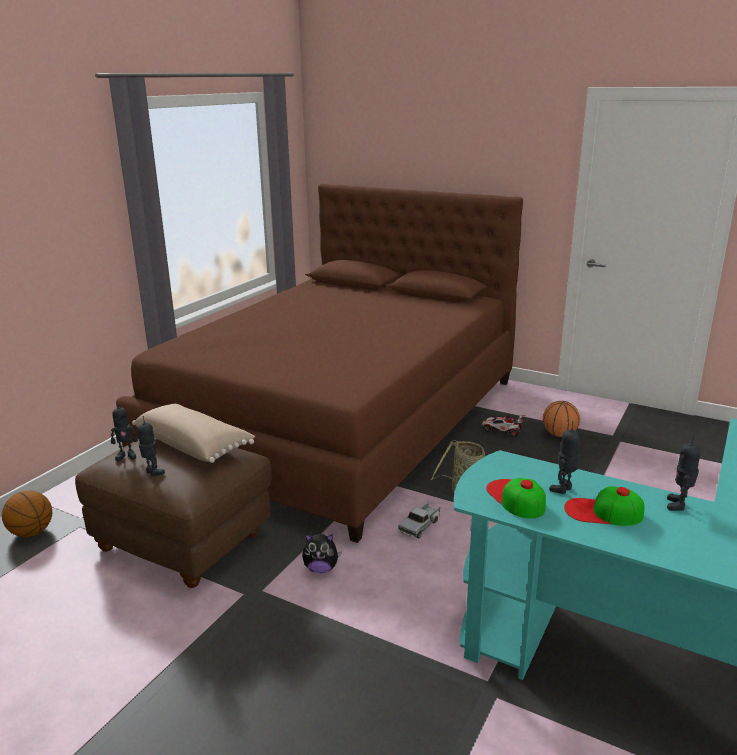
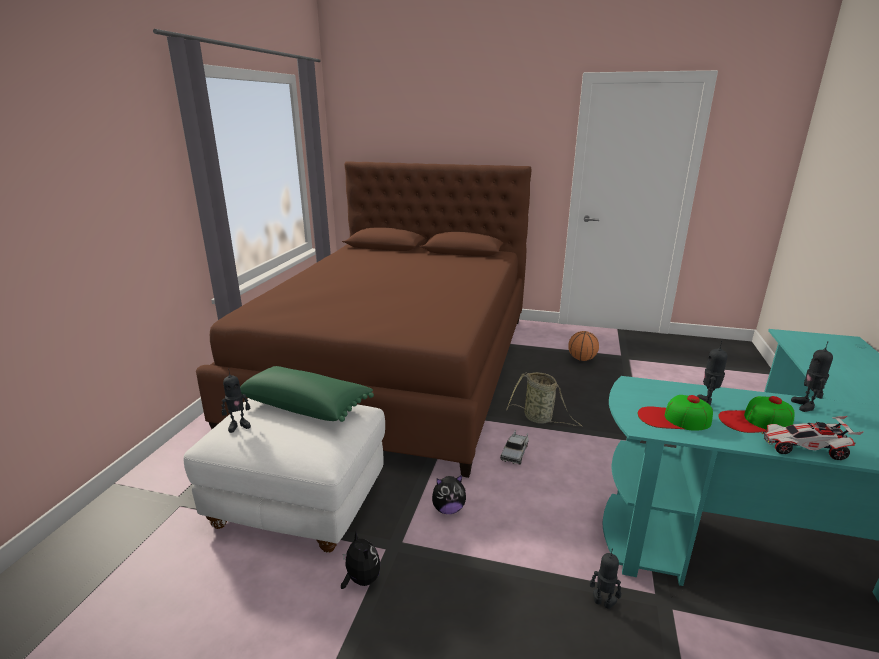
camera: 15 degrees left, 0 degrees up
(31, 532) = (126, 521): basketball -> none
(152, 472) = (277, 440): toy robot -> toy robot (603, 602)
(184, 540) = (300, 502): brown ottoman -> white ottoman
(194, 445) = (306, 405): beige pillow -> green pillow
(209, 615) = (361, 579): none -> plush toy
(502, 431) = (536, 361): toy car -> toy car (803, 449)
(515, 498) = (674, 418): cap -> cap turned 45 degrees counterclockwise

